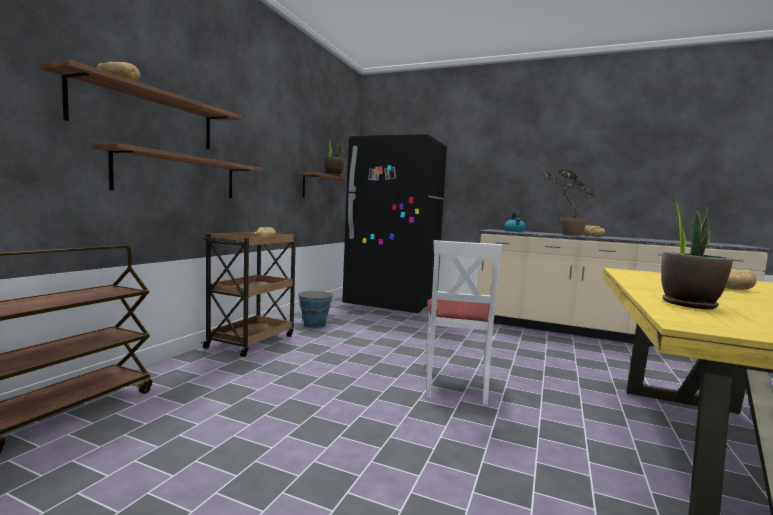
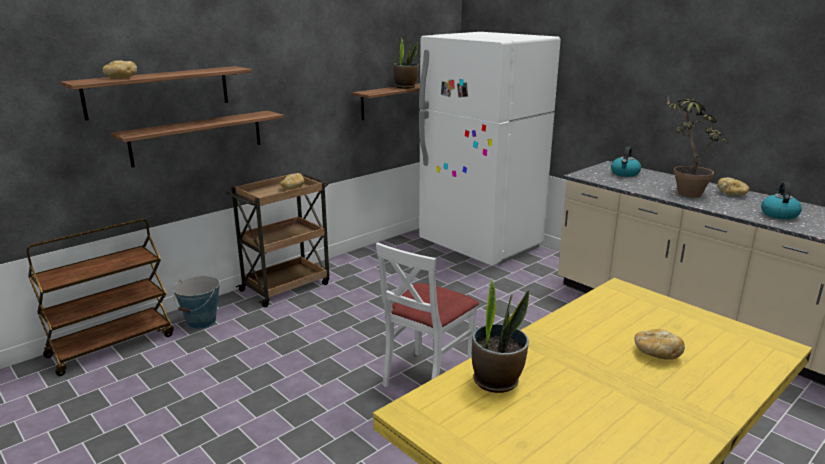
camera: 25 degrees right, 15 degrees up
(314, 325) = (363, 270): bucket -> bucket (201, 322)
(391, 305) = (480, 245): black fridge -> white fridge
(639, 239) = (778, 214): none -> kettle

